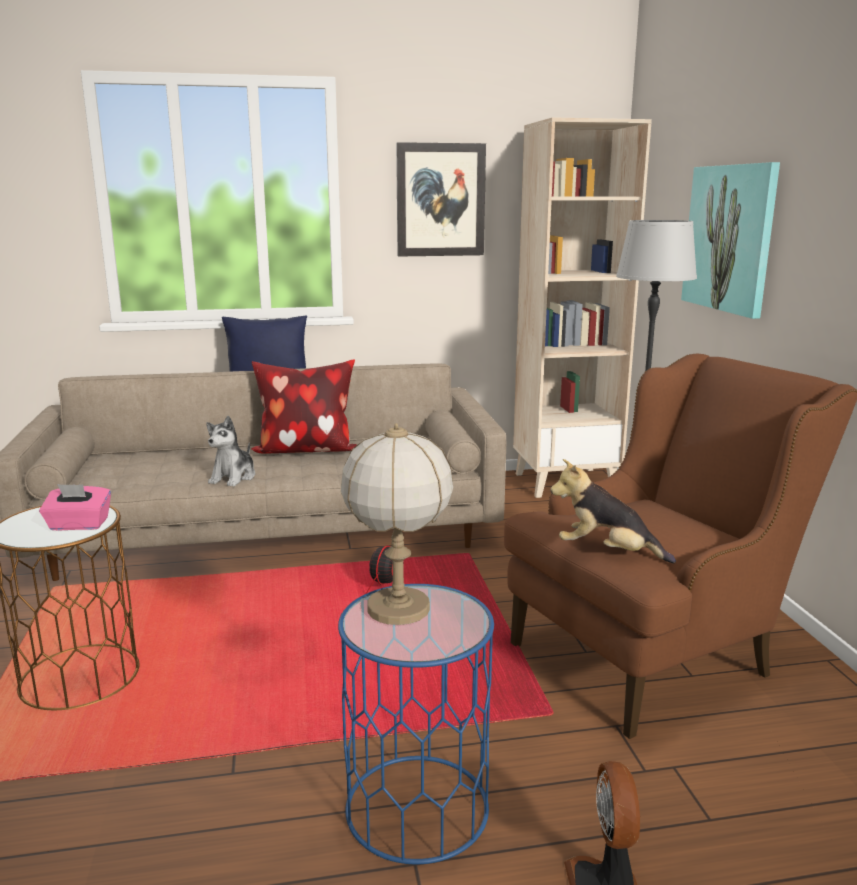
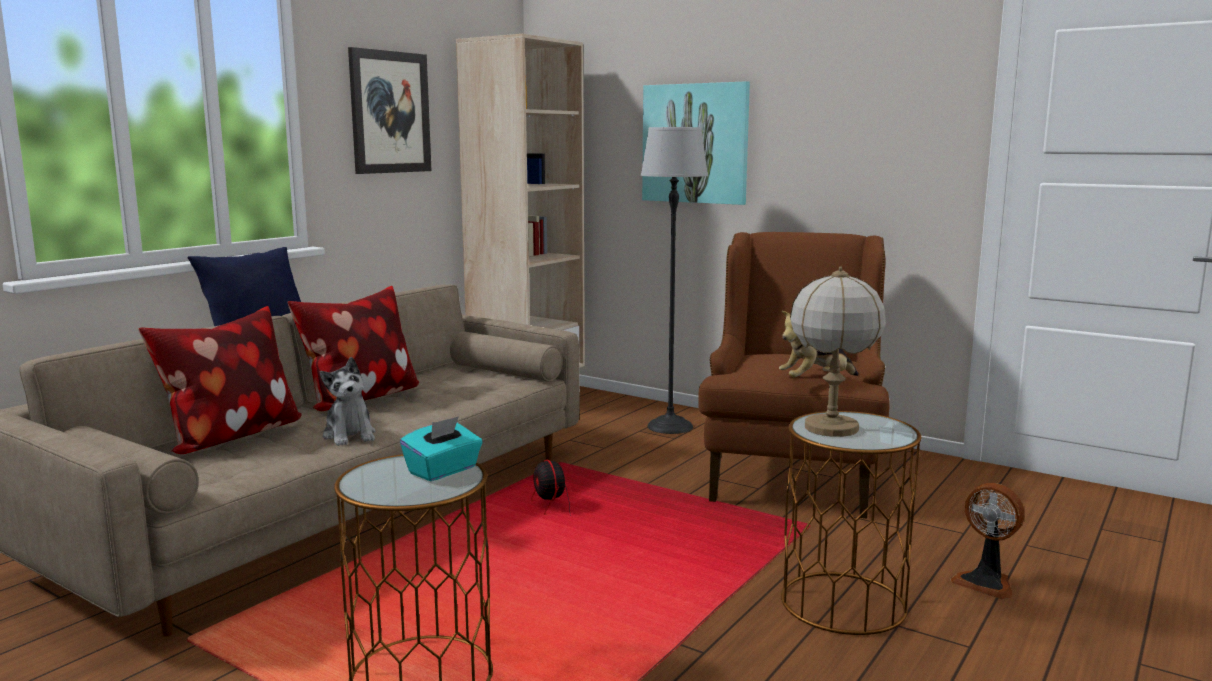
camera: 45 degrees left, 5 degrees down
(78, 525) = (443, 471): pink tissue box -> turquoise tissue box
(181, 457) = (230, 438): none -> pillow
(416, 807) = (842, 603): blue side table -> brown side table

